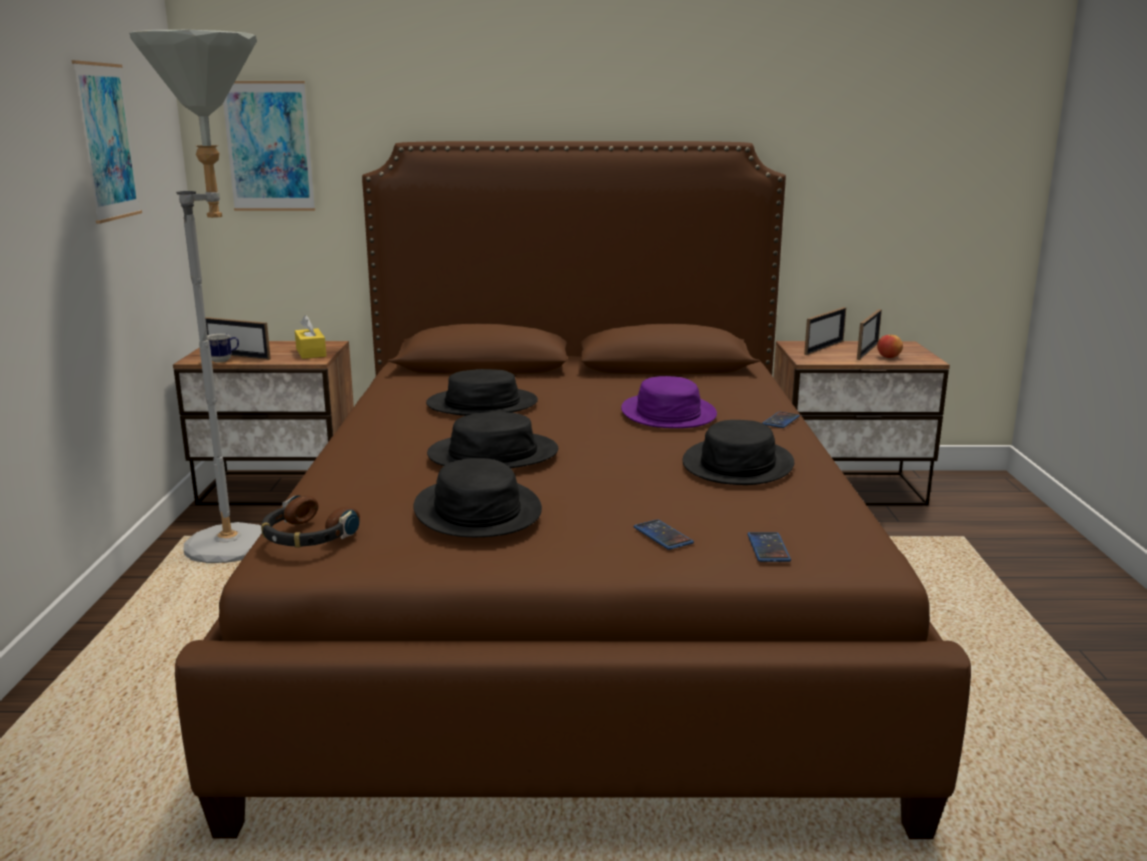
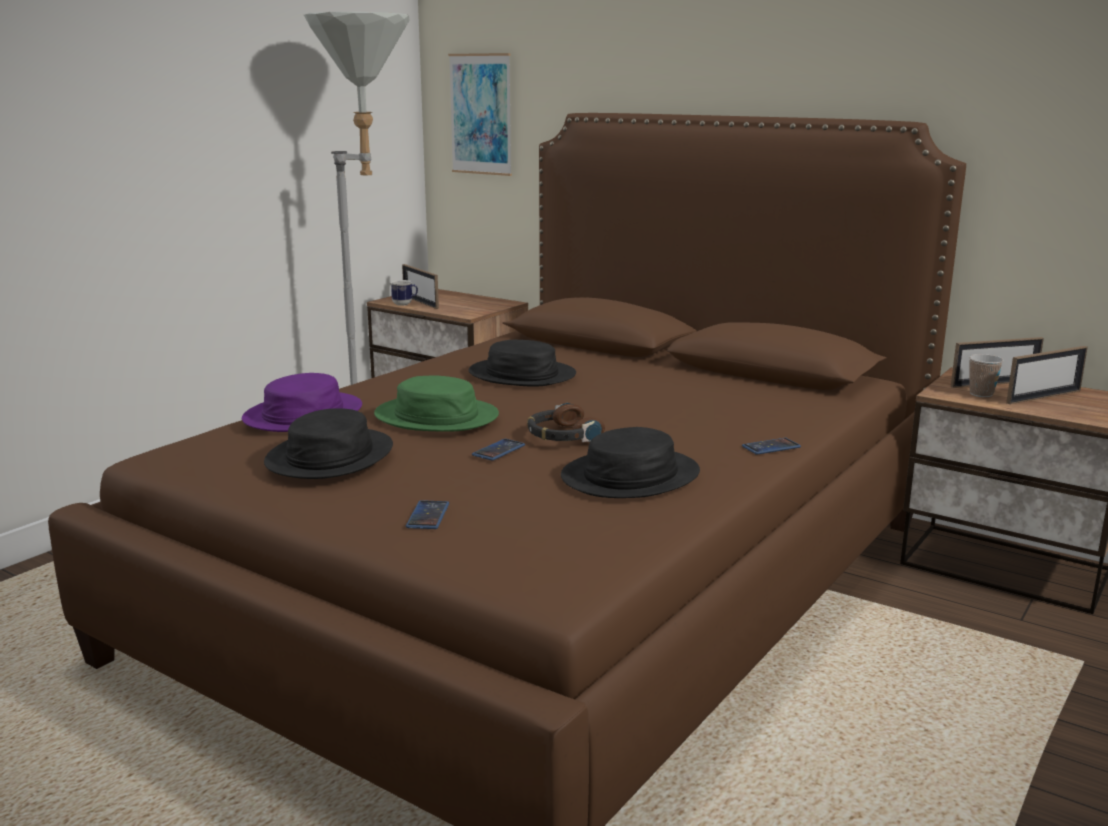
camera: 35 degrees right, 0 degrees up
(107, 142) = (308, 107): picture -> none
(307, 536) = (195, 444): headphones -> headphones (562, 435)
(311, 352) = (478, 308): yellow tissue box -> none
(493, 454) = (436, 416): black hat -> green hat
(667, 414) = (668, 416): purple hat -> purple hat (303, 414)
(768, 548) = (490, 552): phone -> phone (498, 450)
(831, 356) = (981, 394): none -> cup
(888, 357) = (1056, 408): apple -> none

